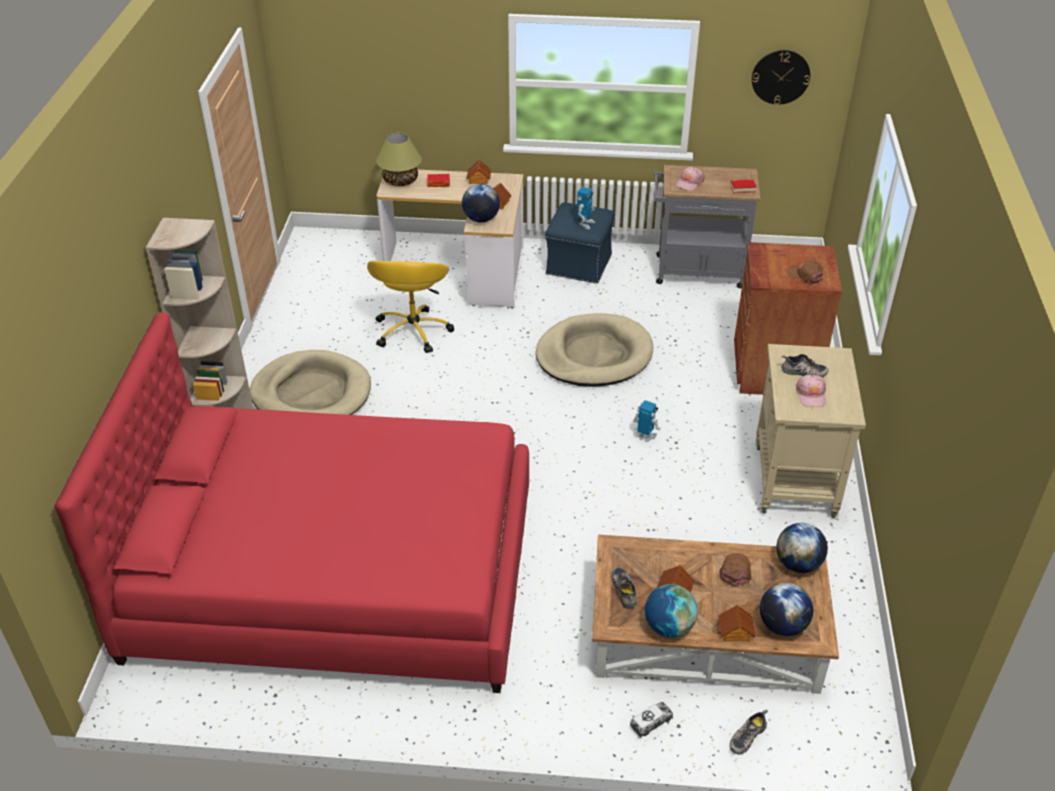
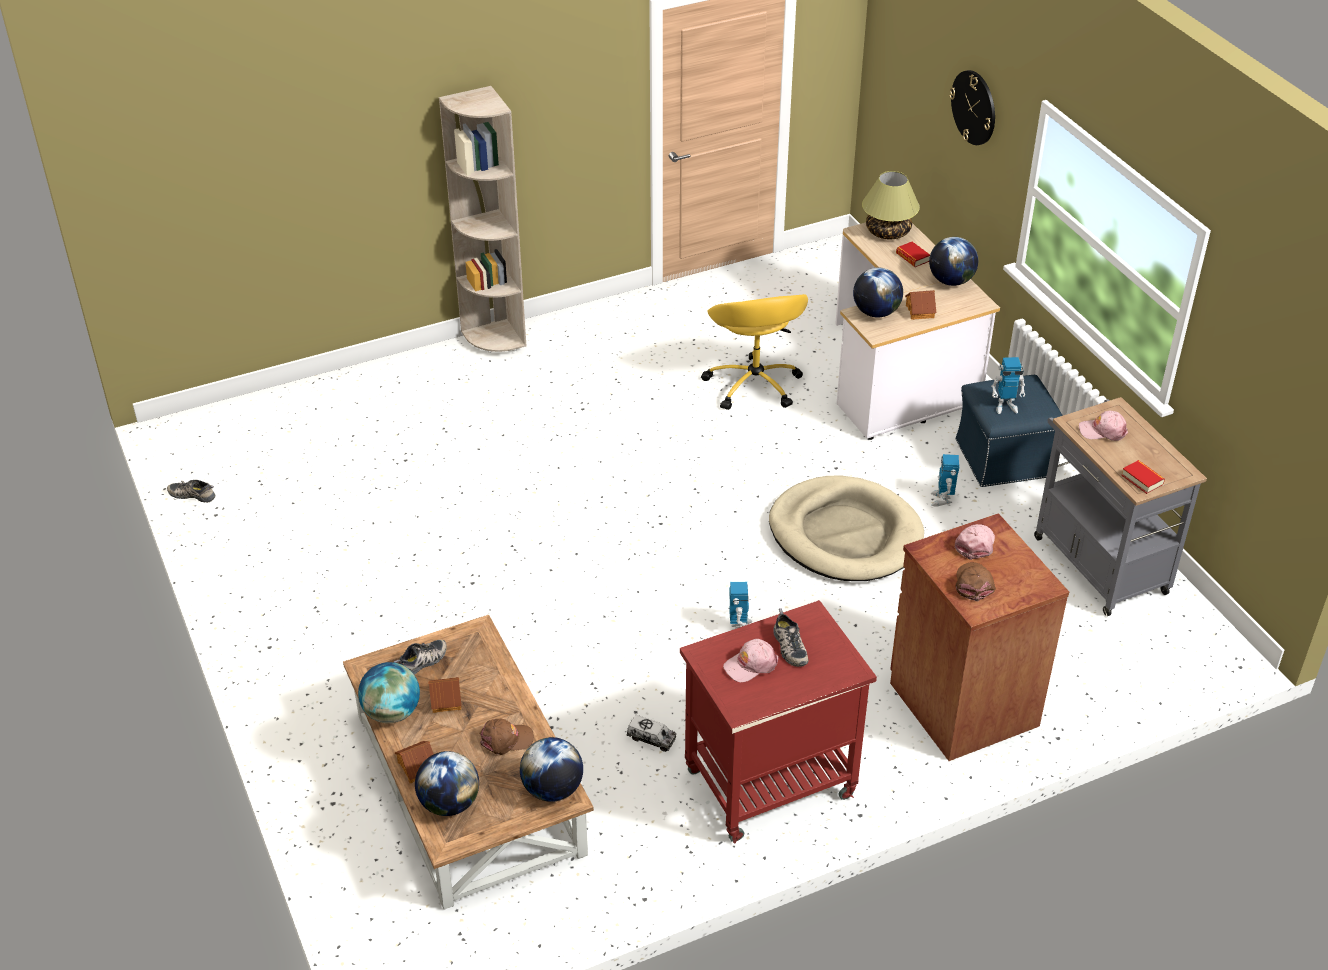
camera: 60 degrees right, 0 degrees up
(311, 393) = (600, 363): beige dog bed -> none
(334, 573) = (375, 486): red bed -> none
(412, 333) = (754, 386): yellow office chair -> yellow office chair turned 75 degrees counterclockwise
(478, 180) = (951, 281): toy house -> globe
(595, 303) = (942, 499): none -> toy robot
(651, 722) = (325, 780): toy truck -> toy truck (651, 738)
(747, 735) = (350, 863): shoe -> shoe (193, 494)
(770, 261) = (975, 544): none -> pink cap
(780, 77) = (1275, 370): wall clock -> wall clock (974, 107)
(794, 482) = (768, 785): beige cart -> red cart

